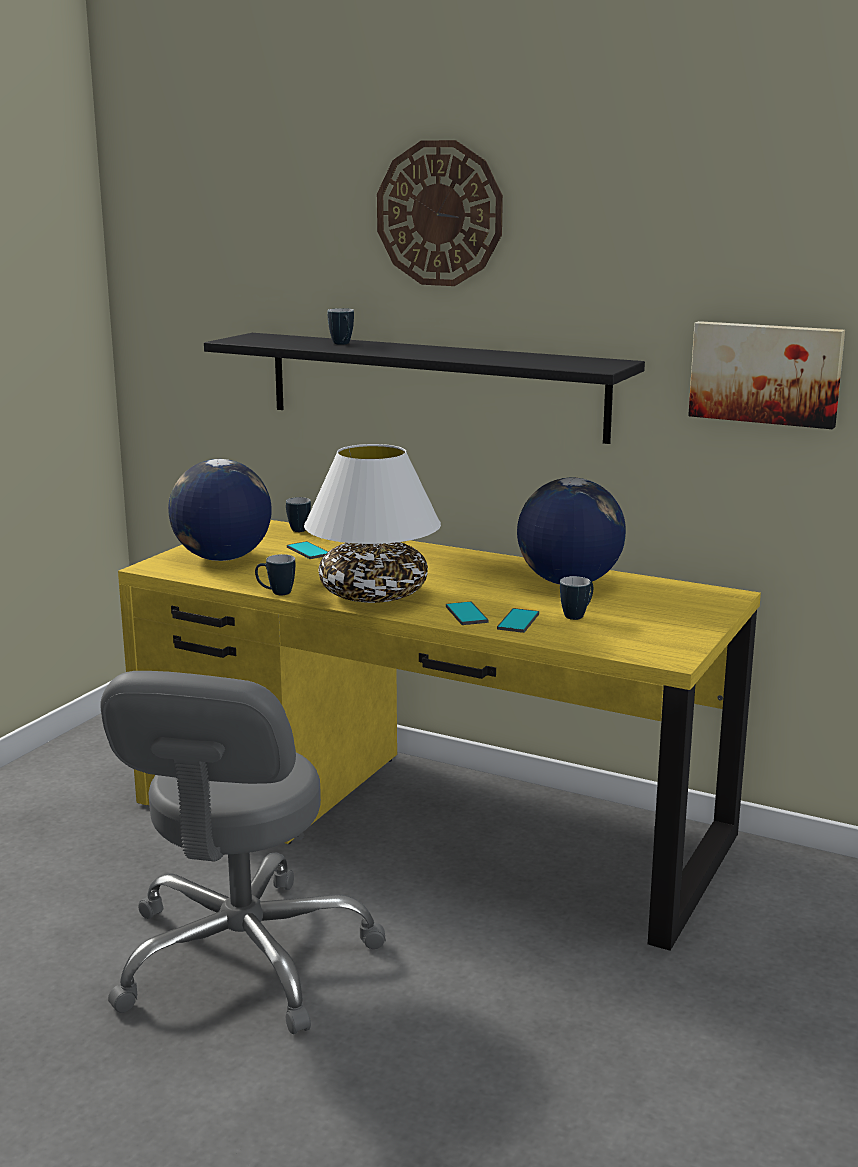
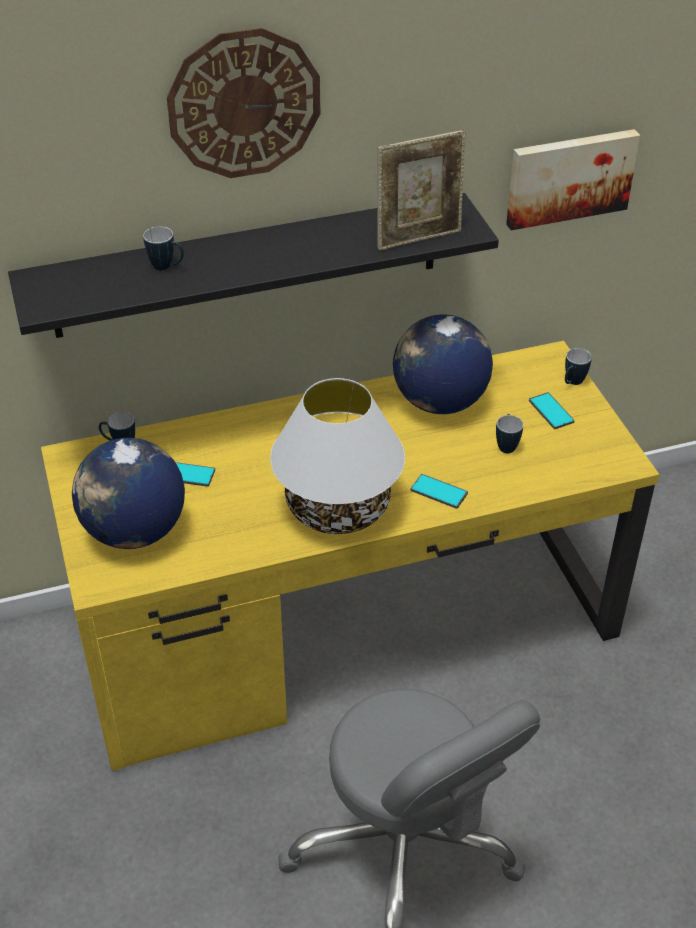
camera: 45 degrees left, 25 degrees up
(276, 593) = (265, 555): mug -> mug (572, 383)
(518, 621) = (483, 478): phone -> phone (551, 411)
(548, 364) = (418, 238): none -> picture frame

